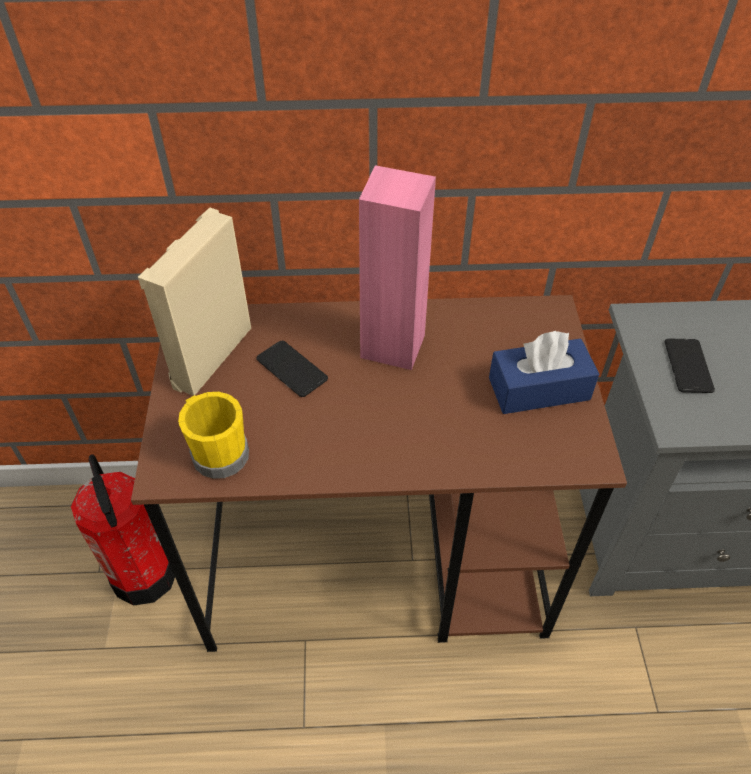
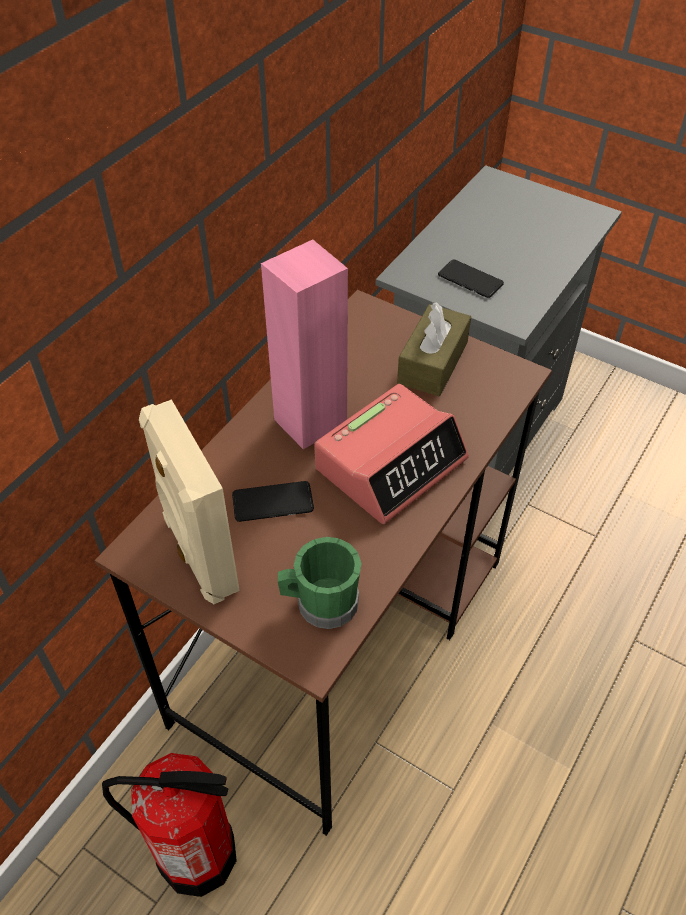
camera: 55 degrees left, 0 degrees up
(217, 451) = (320, 603): yellow mug -> green mug
(395, 421) = (391, 463): none -> alarm clock
(539, 389) = (432, 363): blue tissue box -> brown tissue box

